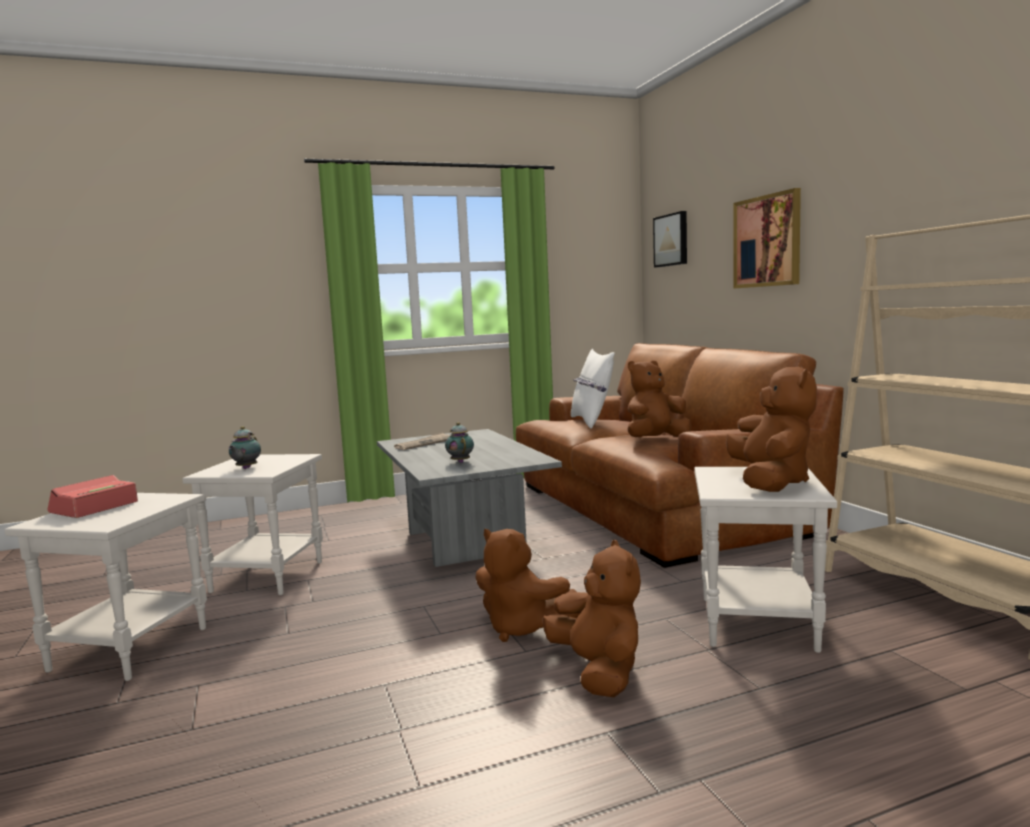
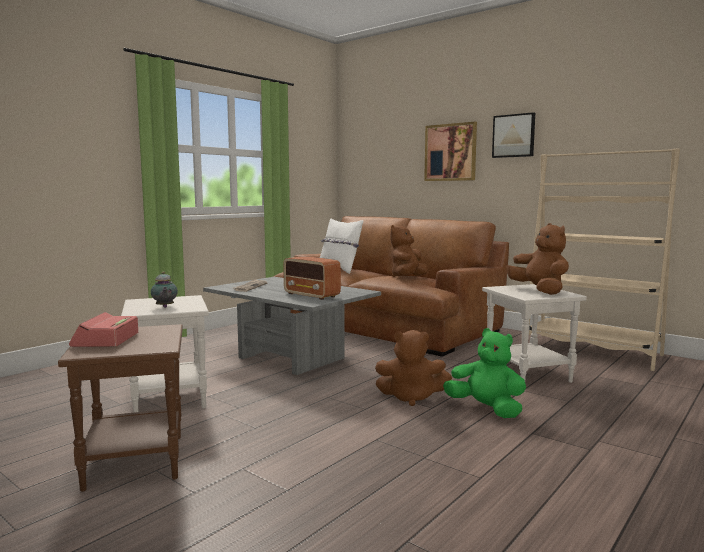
camera: 30 degrees left, 0 degrees up
(129, 648) = (133, 461): white side table -> brown side table
(460, 461) = (312, 295): teapot -> radio
(598, 671) = (486, 409): brown plush toy -> green plush toy
(672, 240) = (367, 146): picture -> picture (514, 136)

